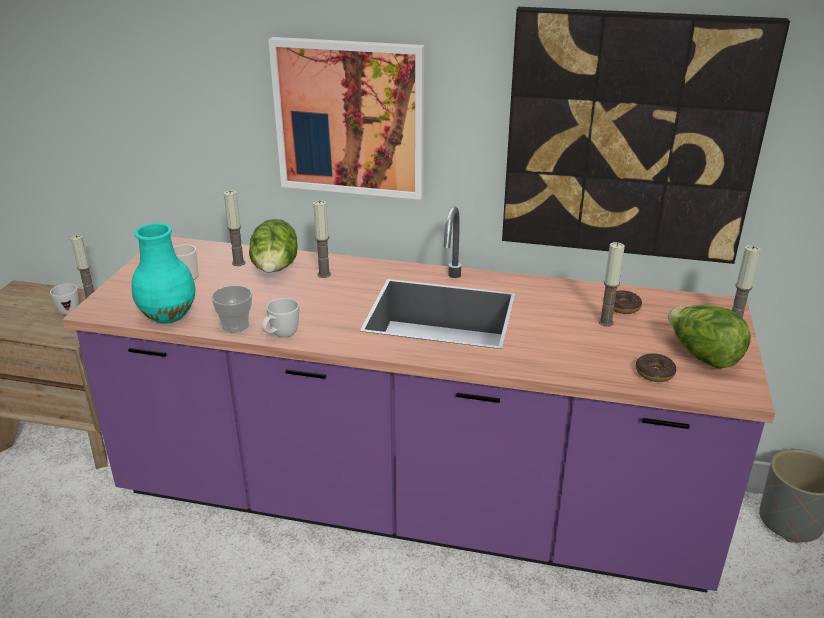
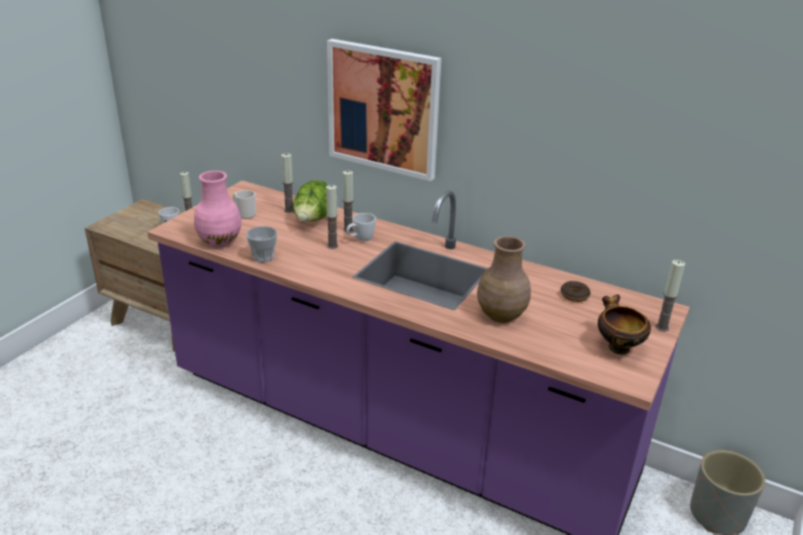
camera: 15 degrees right, 0 degrees up
(169, 315) = (220, 241): turquoise vase -> pink vase
(281, 336) = (291, 270): white mug -> white mug (360, 240)
(558, 345) = (501, 315): none -> brown vase
(605, 322) = (552, 305): candle -> candle (332, 246)
(630, 138) = (598, 154): picture -> none
(654, 373) = (567, 352): donut -> none
(702, 356) = (617, 347): lettuce -> bowl

